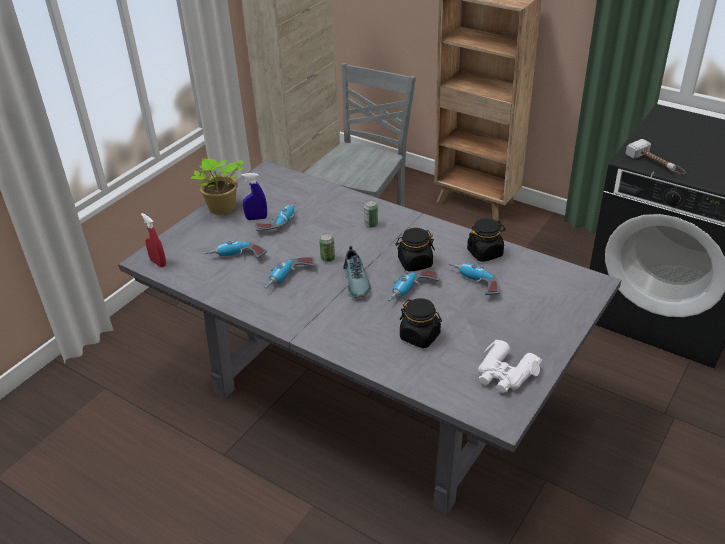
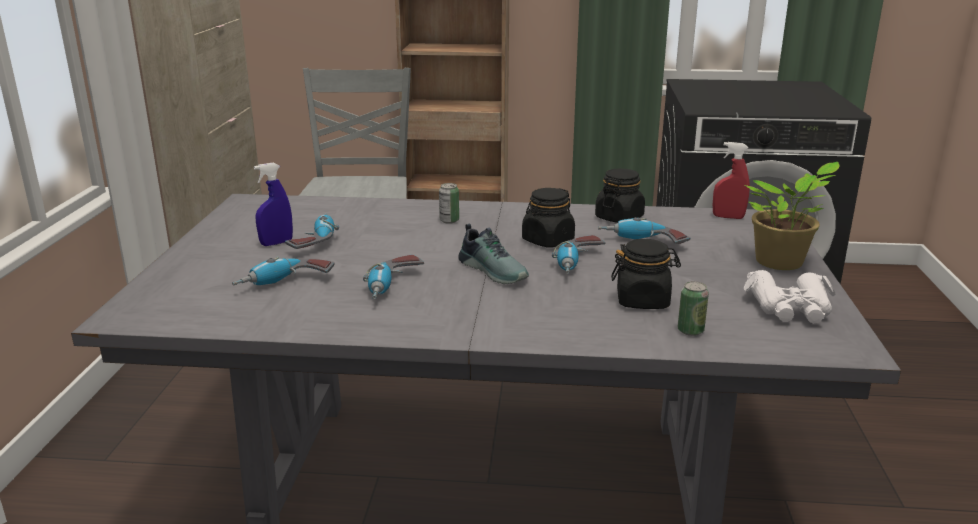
camera: 30 degrees left, 15 degrees down
(158, 263) = (150, 315): red spray bottle -> red spray bottle (728, 217)
(221, 209) = (210, 244): potted plant -> potted plant (781, 263)
(328, 258) = (427, 259): can -> can (690, 331)
(656, 164) = (731, 108): hammer -> none

